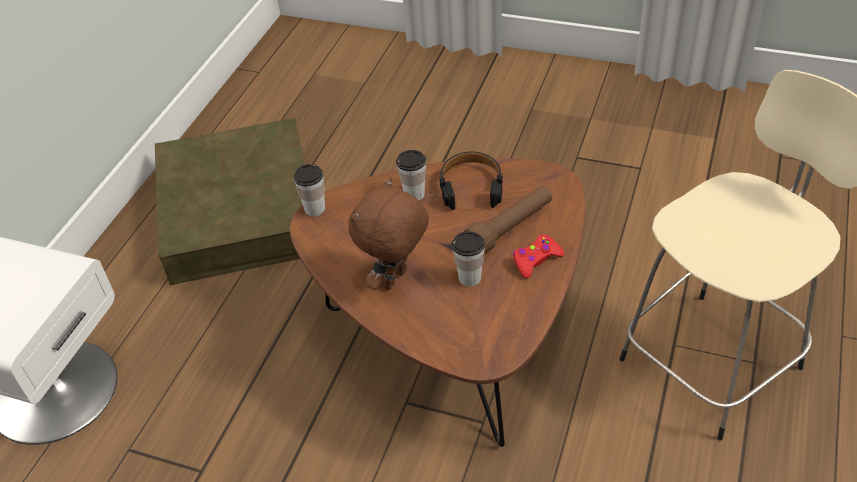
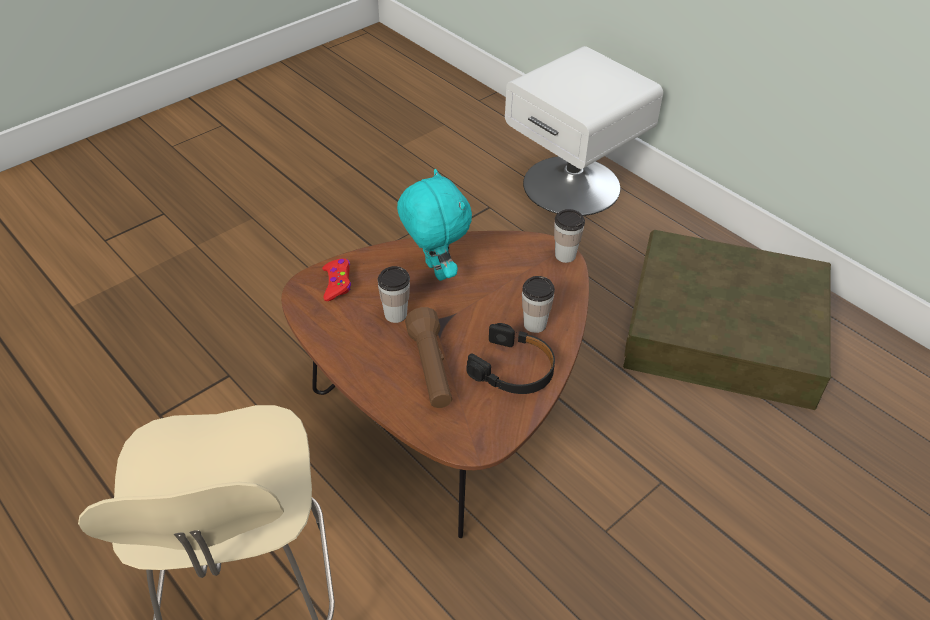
camera: 115 degrees right, 0 degrees up
(395, 280) = (434, 271): brown plush toy -> turquoise plush toy
(536, 260) = (375, 366): red game controller -> red game controller (337, 283)

